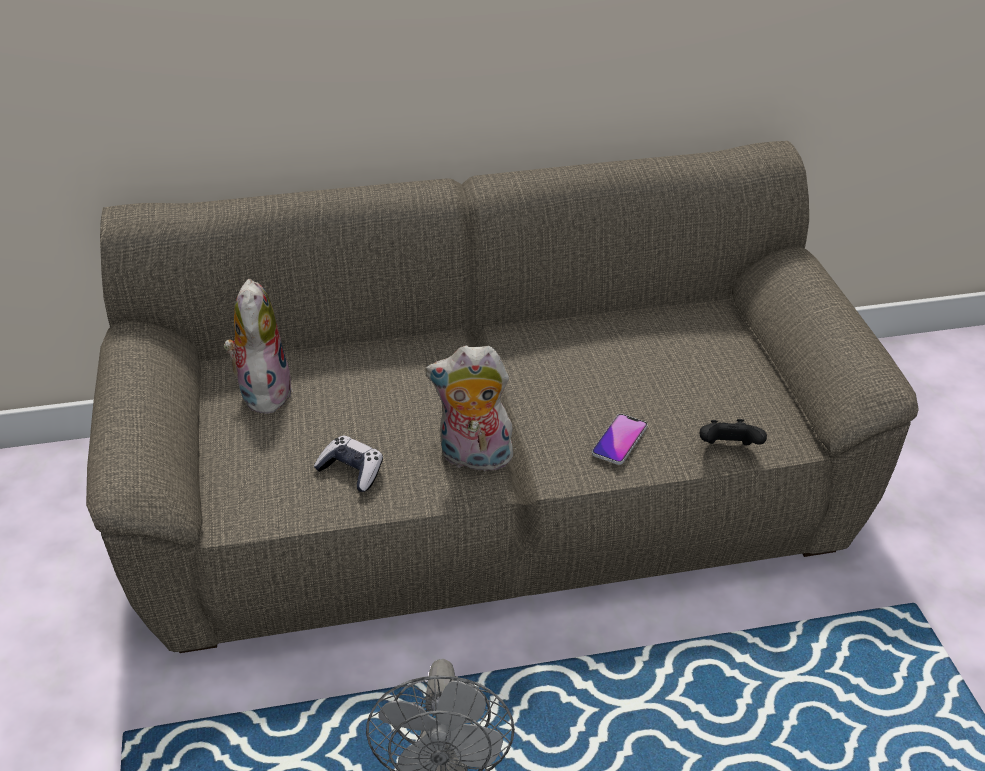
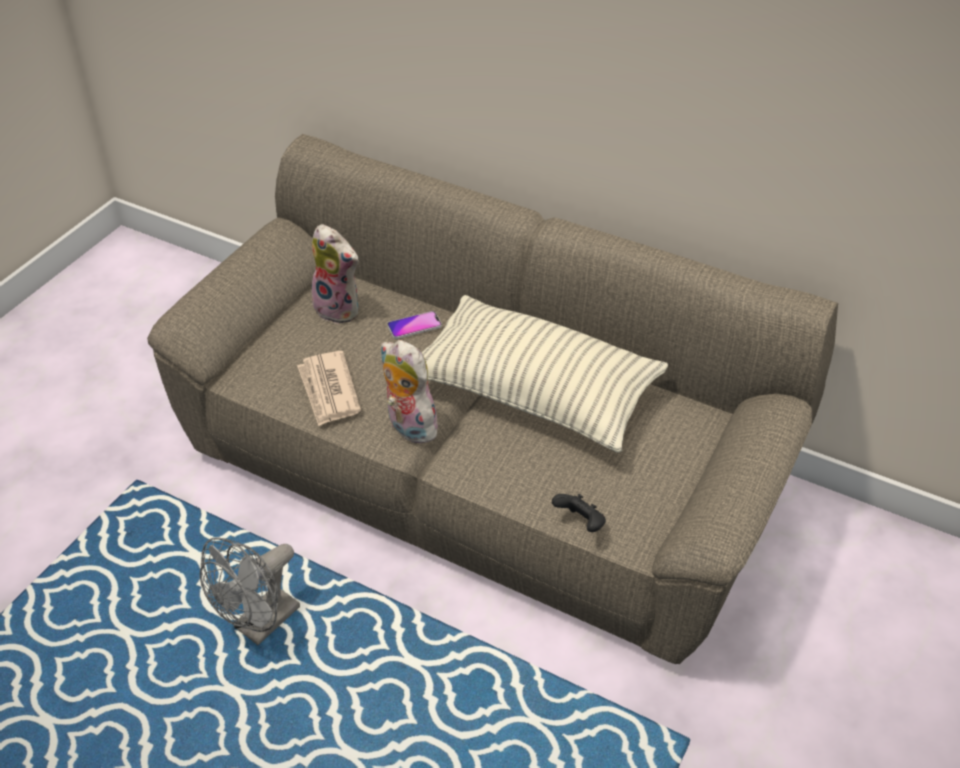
camera: 40 degrees right, 5 degrees up
(262, 391) = (340, 308): plush toy -> plush toy turned 90 degrees clockwise
(351, 471) = (328, 391): game controller -> newspaper
(552, 367) = (534, 394): none -> pillow
(619, 440) = (513, 471): phone -> phone (414, 326)

